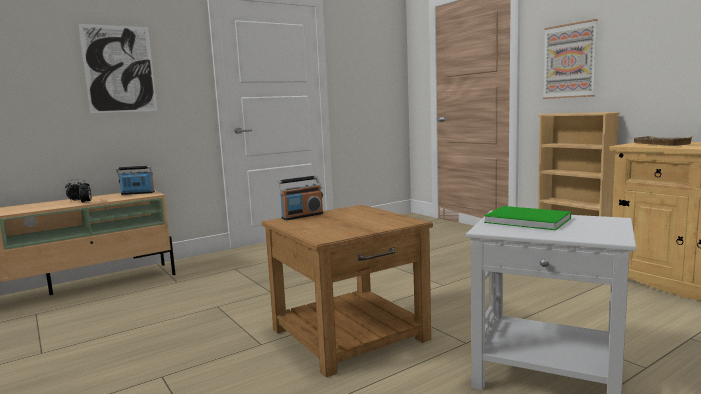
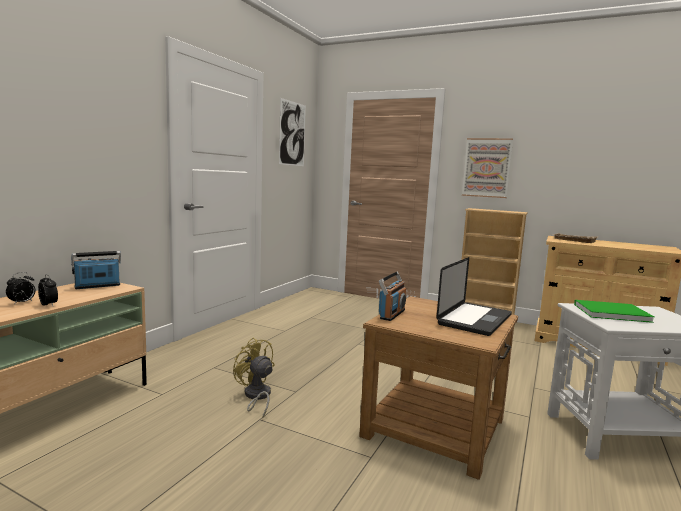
camera: 30 degrees left, 0 degrees up
(119, 69) = (67, 121): picture -> picture (292, 133)
(236, 291) = (256, 397): none -> yellow fan
(370, 223) = (475, 320): none -> laptop

